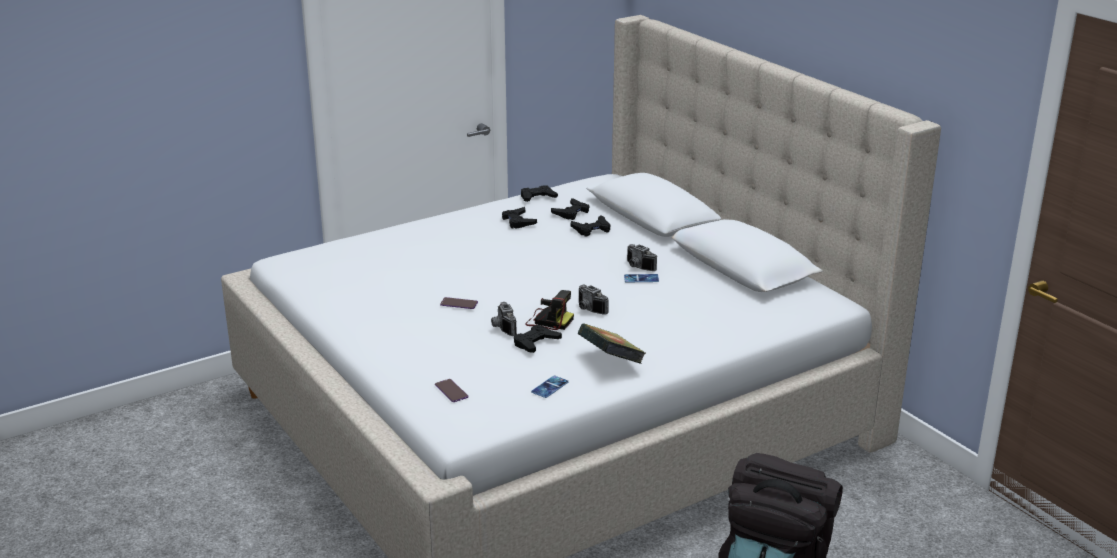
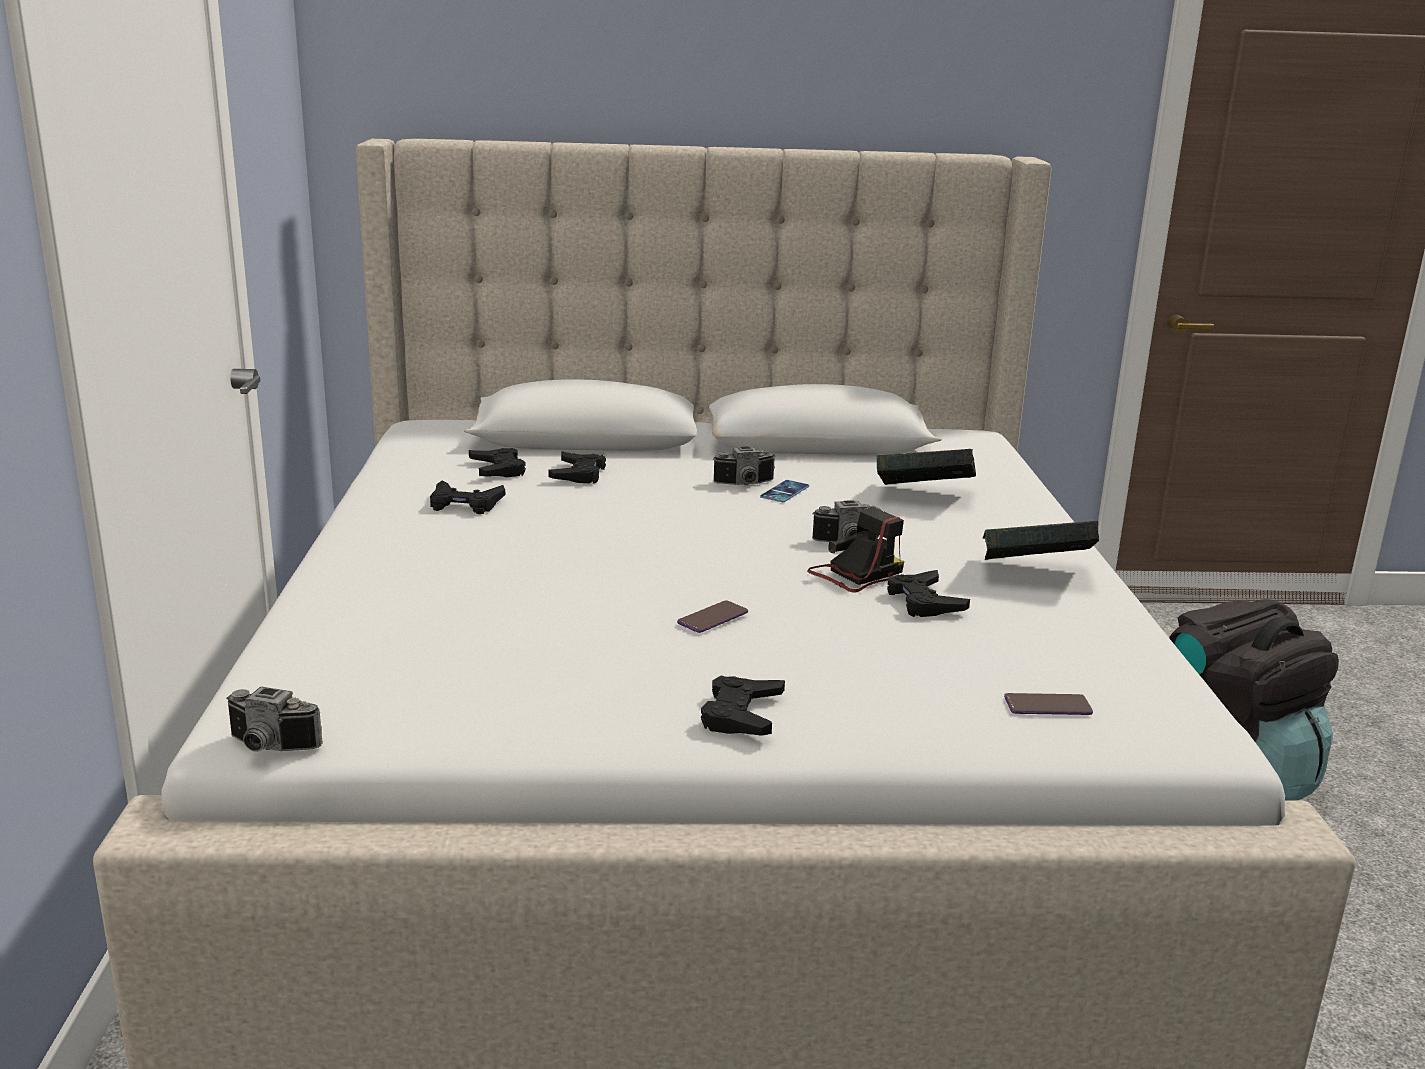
camera: 60 degrees left, 5 degrees down
(502, 328) = (844, 611): camera -> camera (268, 748)
(537, 197) = (400, 472): black game controller -> black game controller (741, 714)
(550, 387) = (1086, 631): phone -> none
(690, 312) = (923, 496): none -> book

